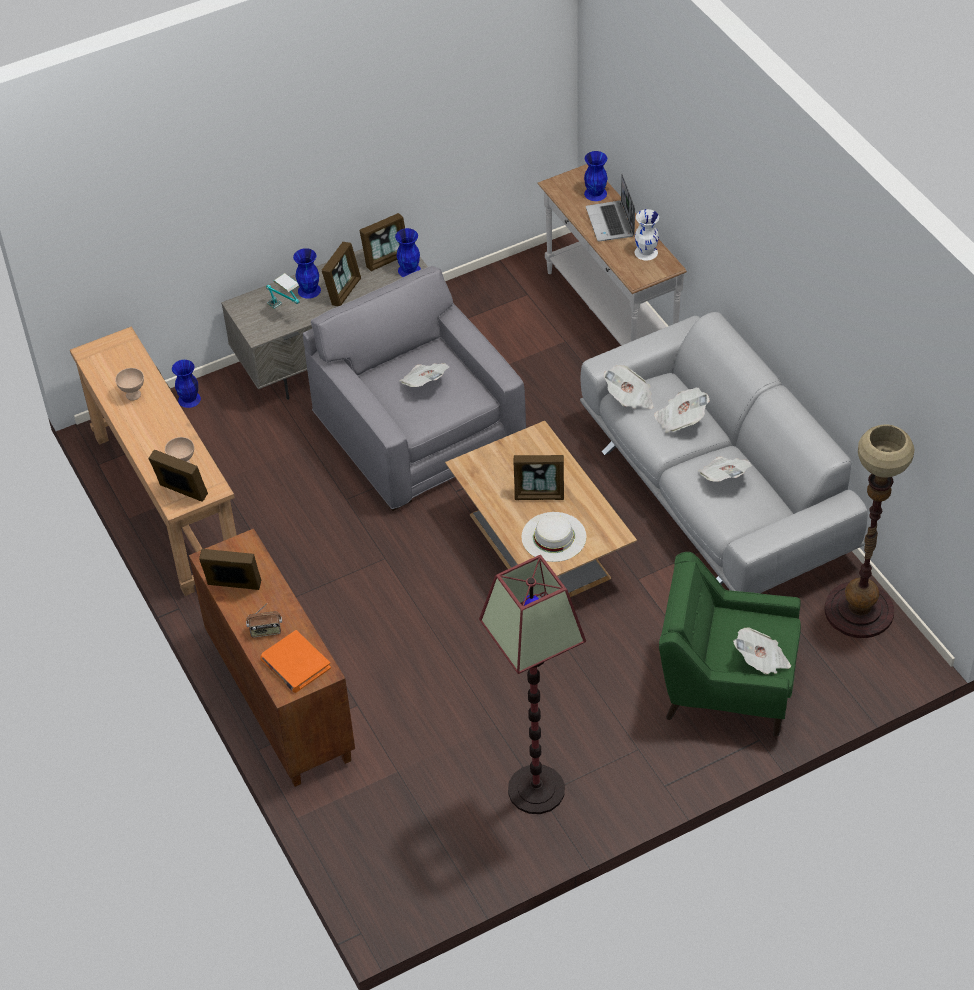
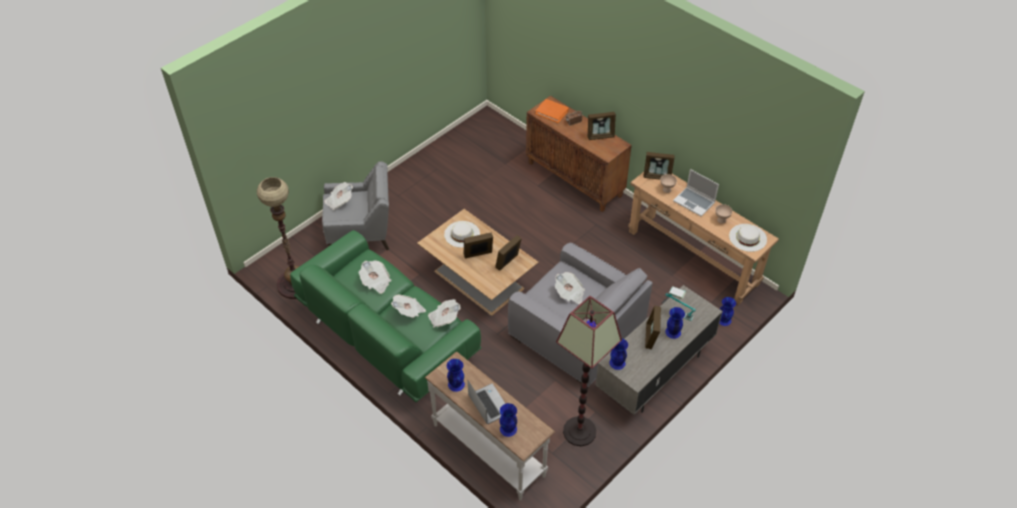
camera: 160 degrees right, 0 degrees up
(115, 360) = (747, 237): none -> white hat
(153, 433) = (694, 202): none -> laptop
(386, 259) = (637, 368): picture frame -> picture frame (508, 262)
(536, 790) = (439, 170): floor lamp -> floor lamp (579, 431)
(646, 252) = (456, 384): white vase -> blue vase
(716, 493) = (387, 333): grey sofa -> green sofa
(725, 684) = (361, 232): green armchair -> grey armchair

